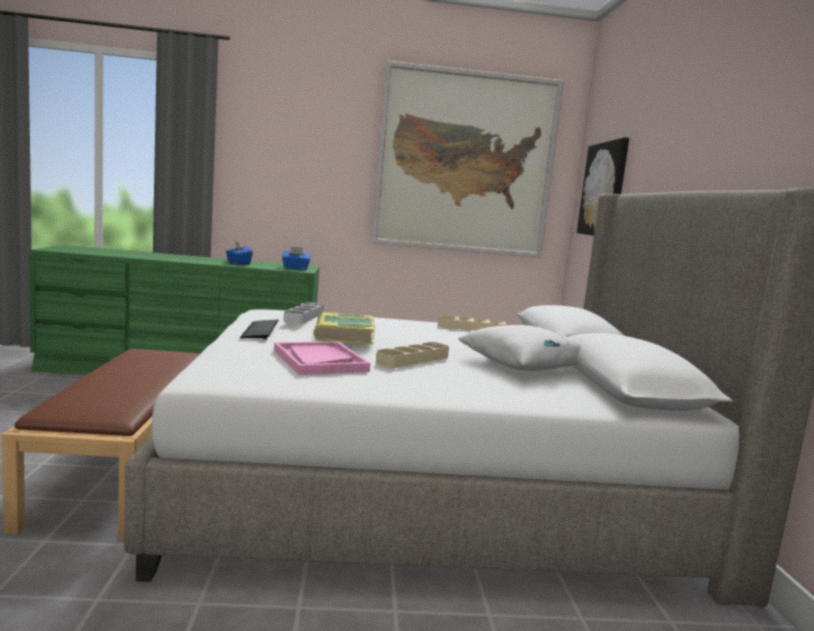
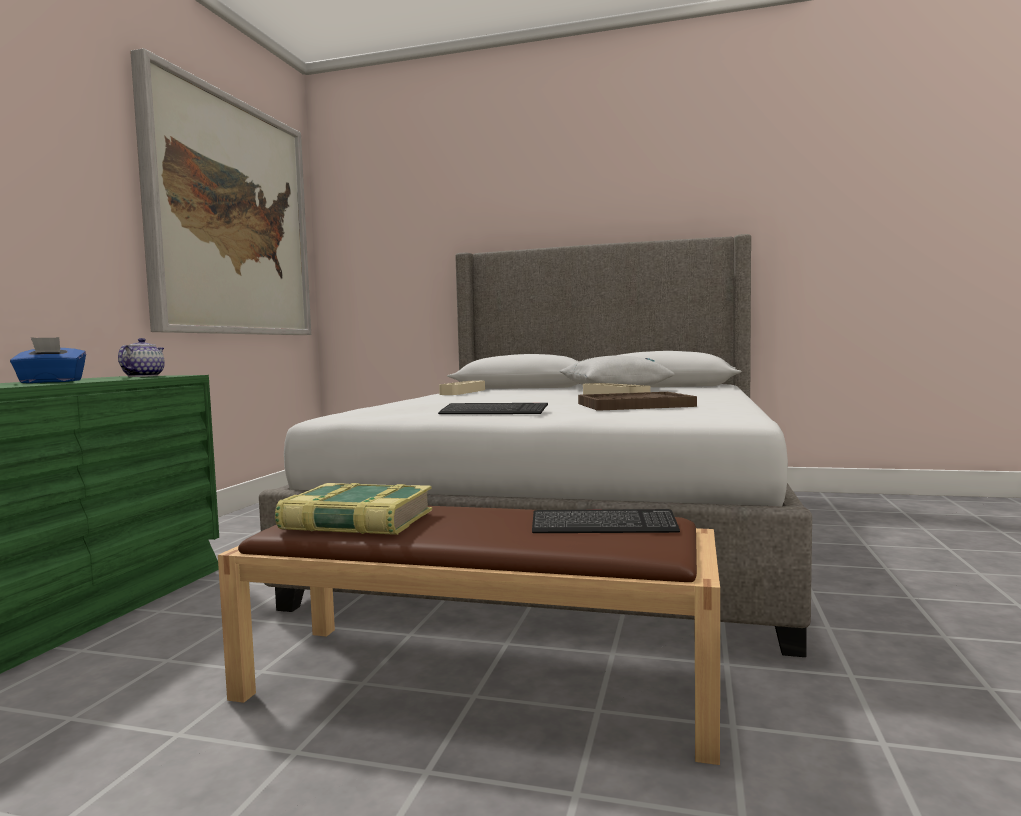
camera: 70 degrees left, 5 degrees down
(104, 400) = (603, 525): none -> keyboard
(295, 268) = (144, 376): blue tissue box -> teapot
(304, 317) = (421, 403): grey tray -> none
(319, 360) = (634, 405): pink tray -> brown tray
(343, 335) = (525, 399): book -> book (357, 522)
(604, 189) = (395, 253): picture -> none

